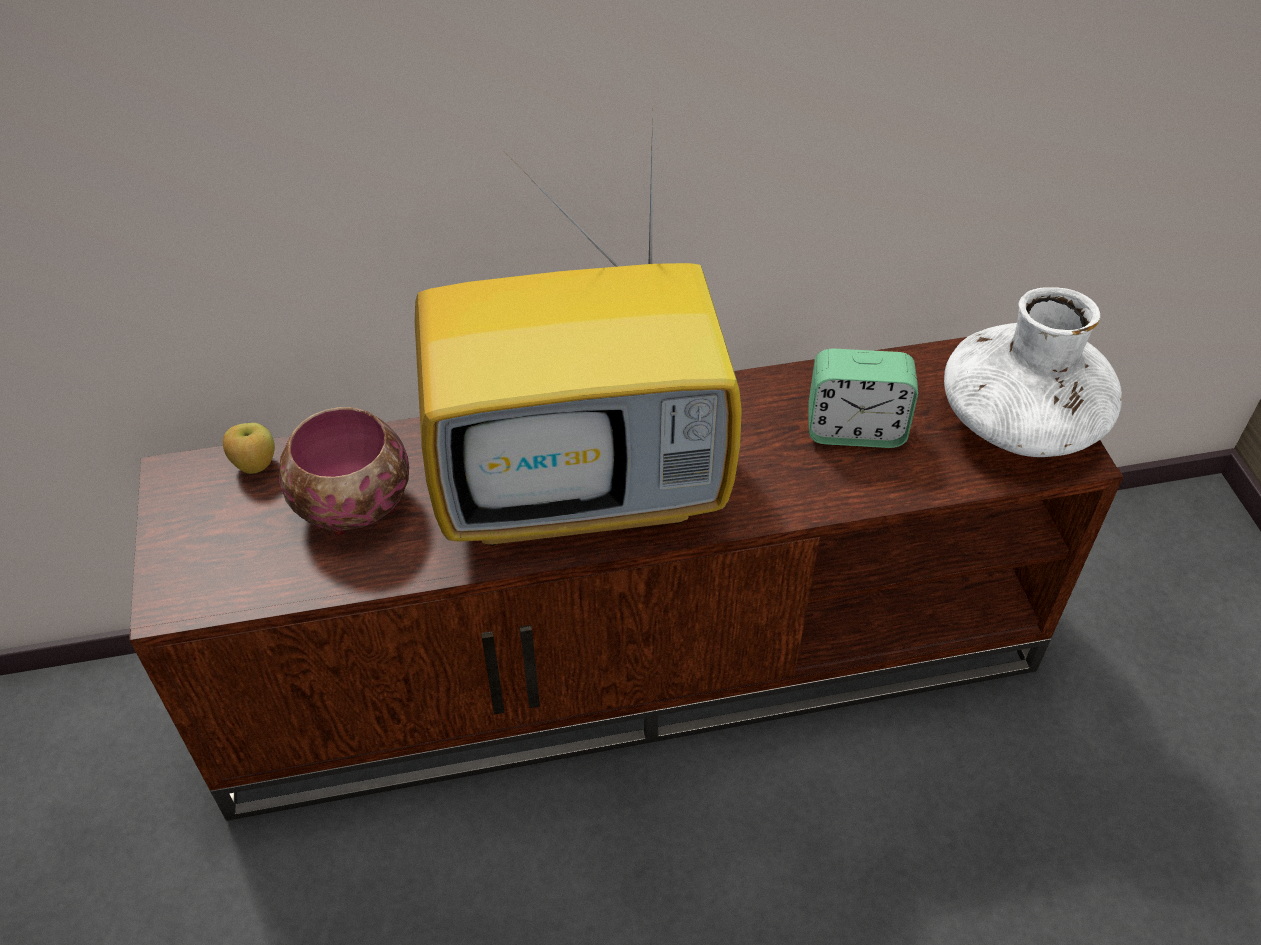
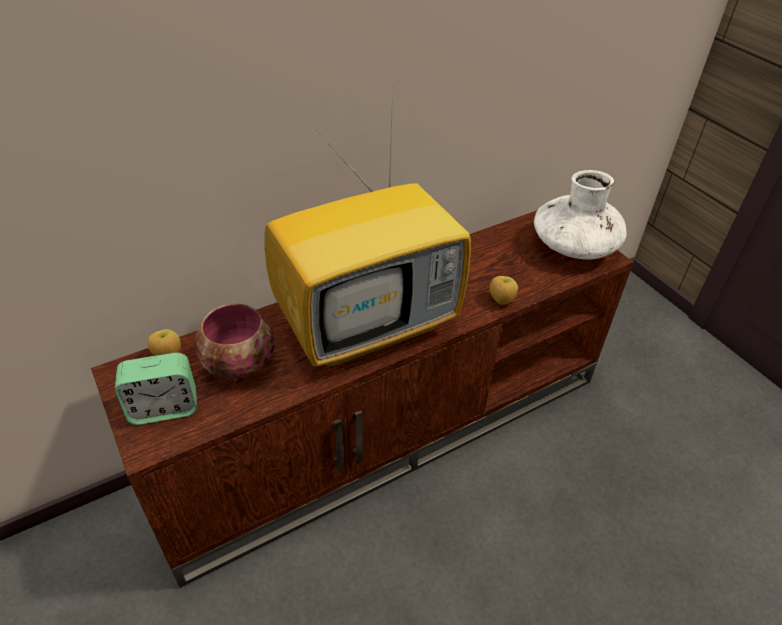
camera: 20 degrees left, 5 degrees down
(830, 495) = (501, 300): none -> apple
(855, 430) = (497, 266): alarm clock -> alarm clock (164, 408)

